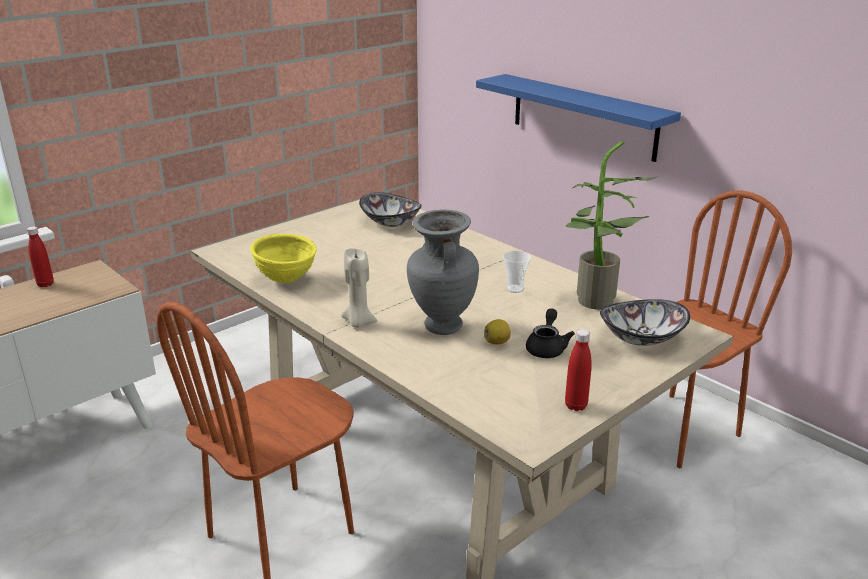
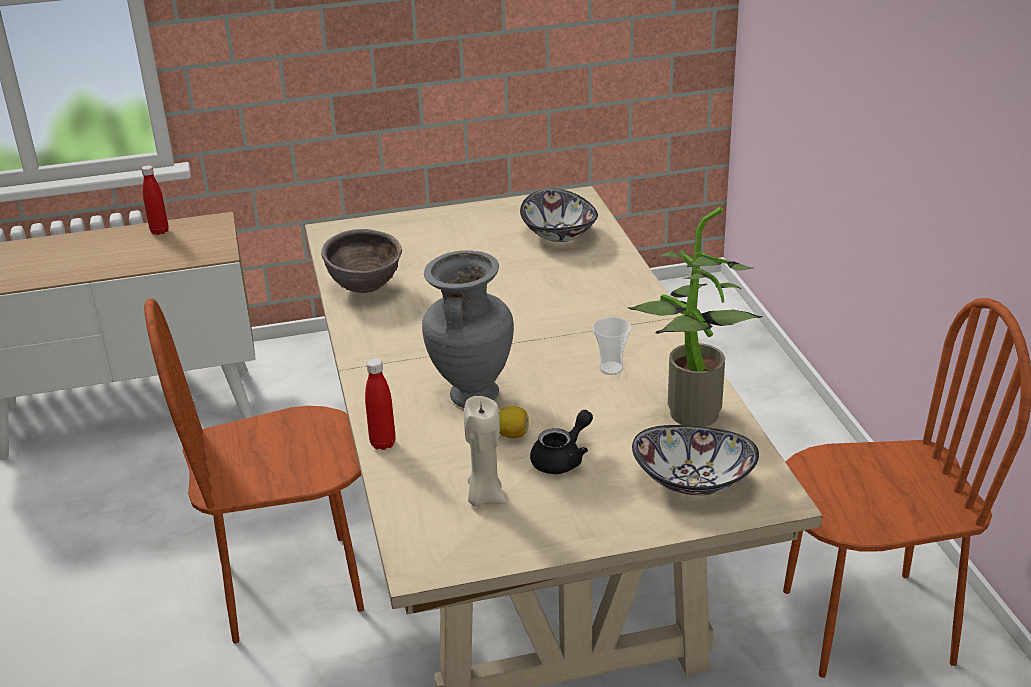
camera: 30 degrees right, 5 degrees up
(286, 280) = (365, 289): yellow bowl -> brown bowl
(358, 322) = (388, 365): beige candle -> beige candle (485, 497)
(576, 406) = (514, 542): red bottle -> red bottle (383, 443)
(583, 116) = (880, 128): blue shelf -> none

